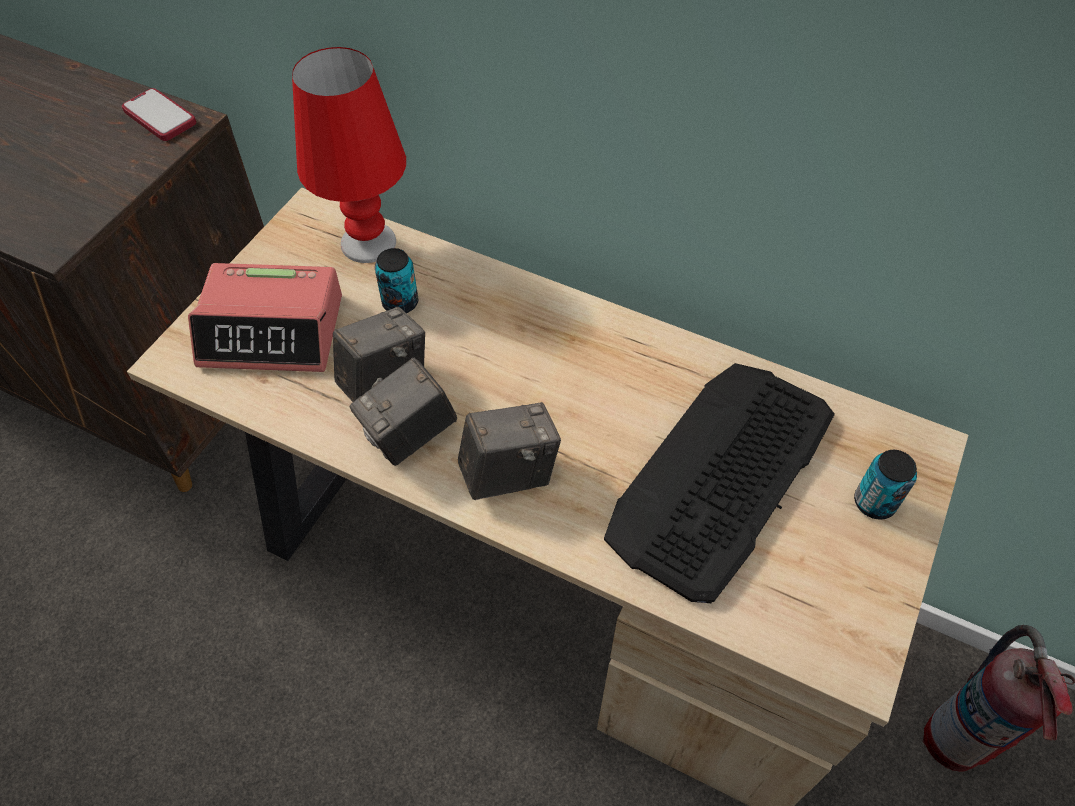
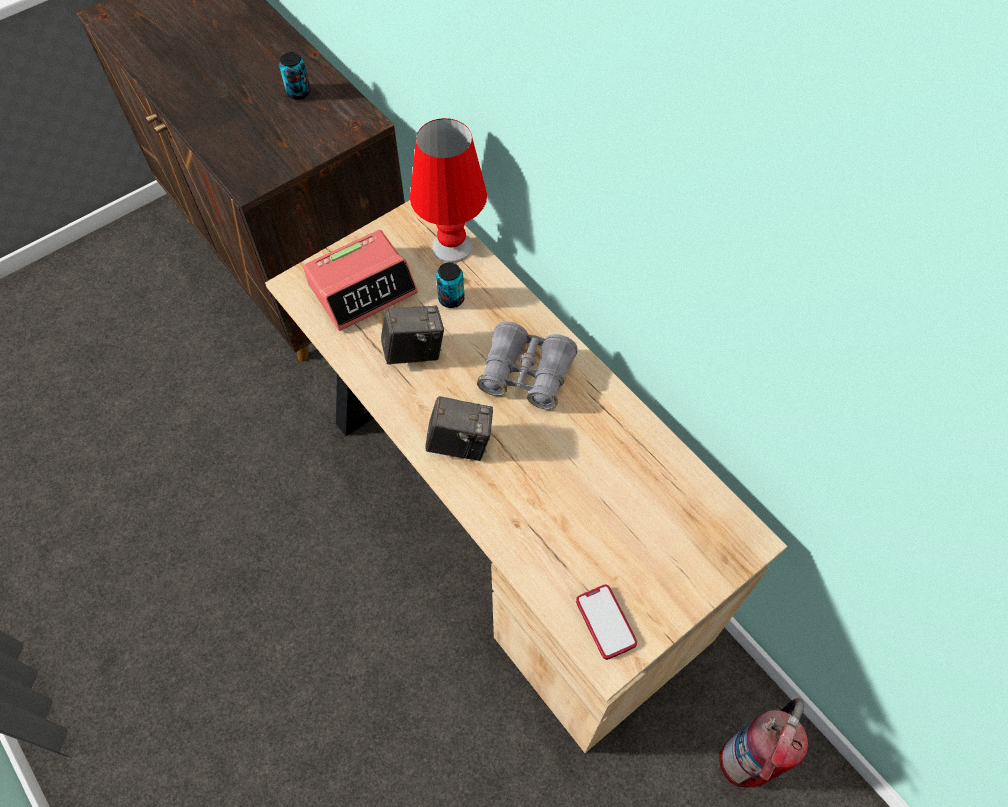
camera: 25 degrees right, 5 degrees up
(160, 117) = (351, 112): phone -> phone (605, 622)
(273, 330) = (363, 288): alarm clock -> alarm clock turned 60 degrees counterclockwise
(410, 436) = (412, 393): camera -> none
(546, 357) = (526, 374): none -> grey binoculars
(720, 476) = (595, 502): keyboard -> none
(874, 502) = (688, 563): can -> can (298, 93)

